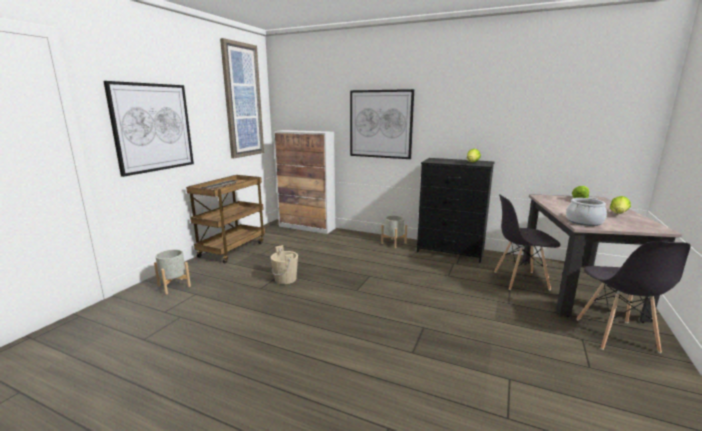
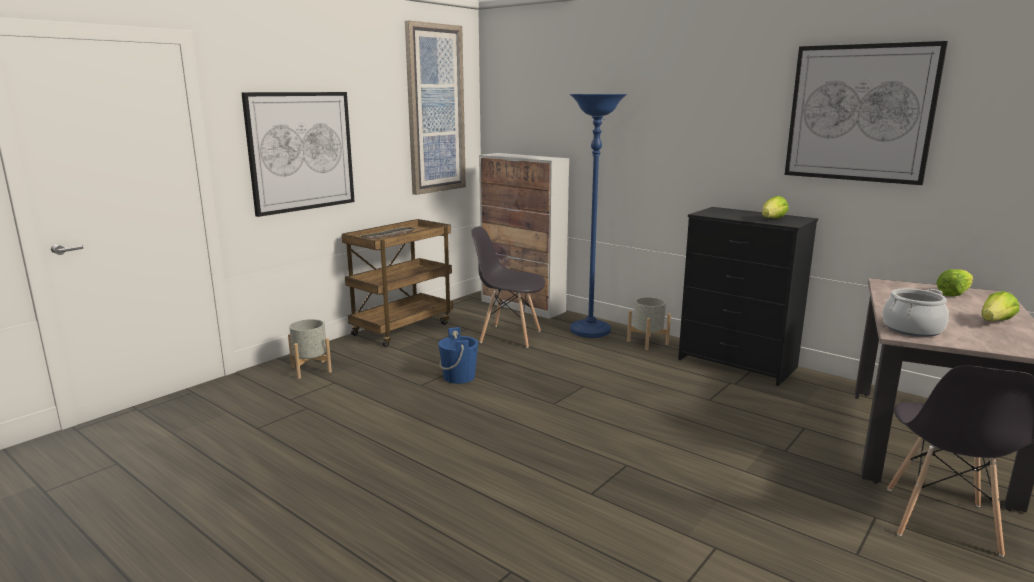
camera: 15 degrees right, 0 degrees up
(285, 279) = (459, 377): beige bucket -> blue bucket
(356, 239) = (590, 331): none -> blue floor lamp
(380, 124) = (639, 149): picture -> picture (859, 113)
(520, 280) = (829, 421): grey chair -> grey chair (509, 336)

